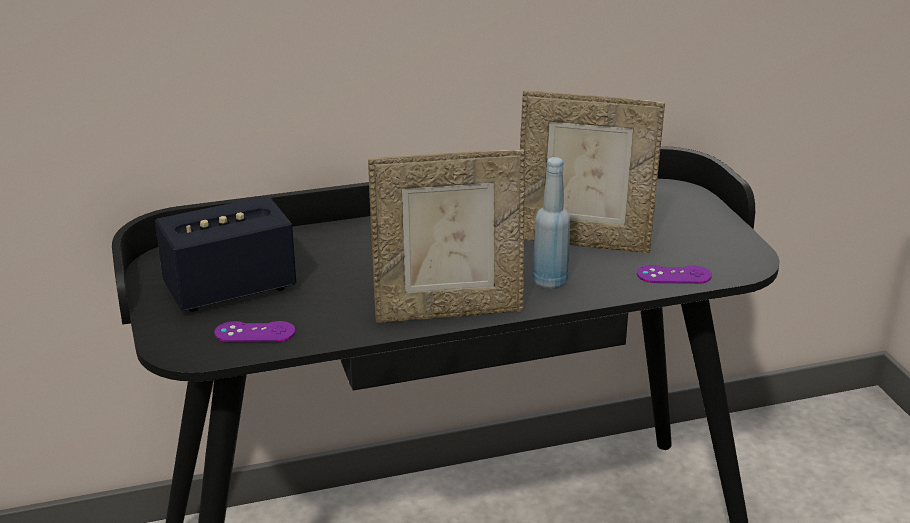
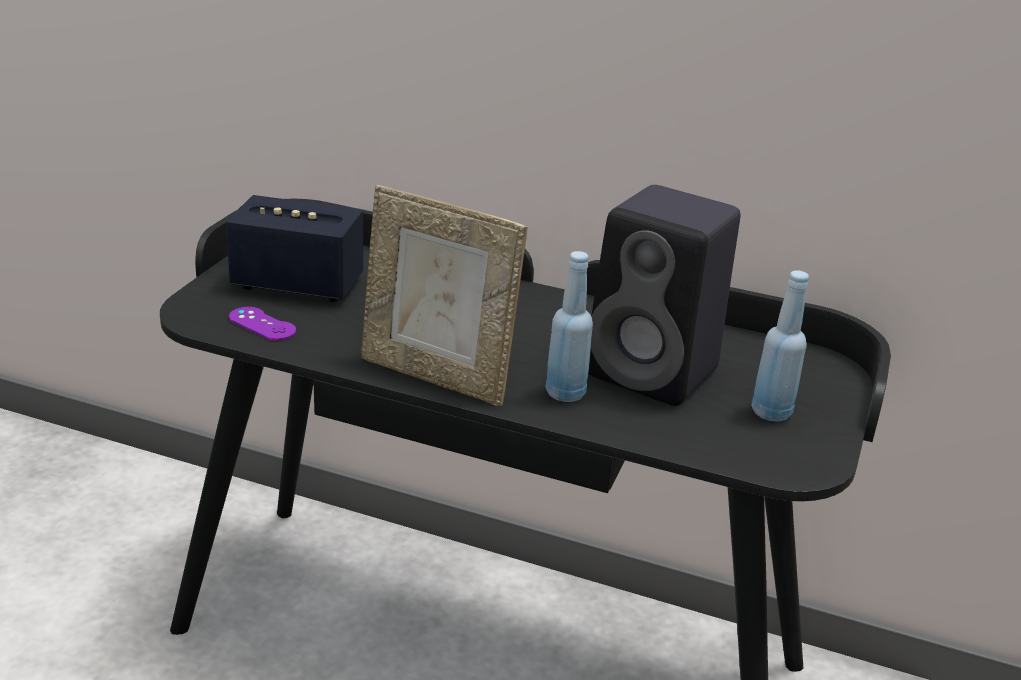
camera: 35 degrees right, 0 degrees up
(583, 241) = (656, 373): picture frame -> black speaker
(674, 275) = (700, 442): purple game controller -> none
(684, 236) = (771, 412): none -> blue bottle

